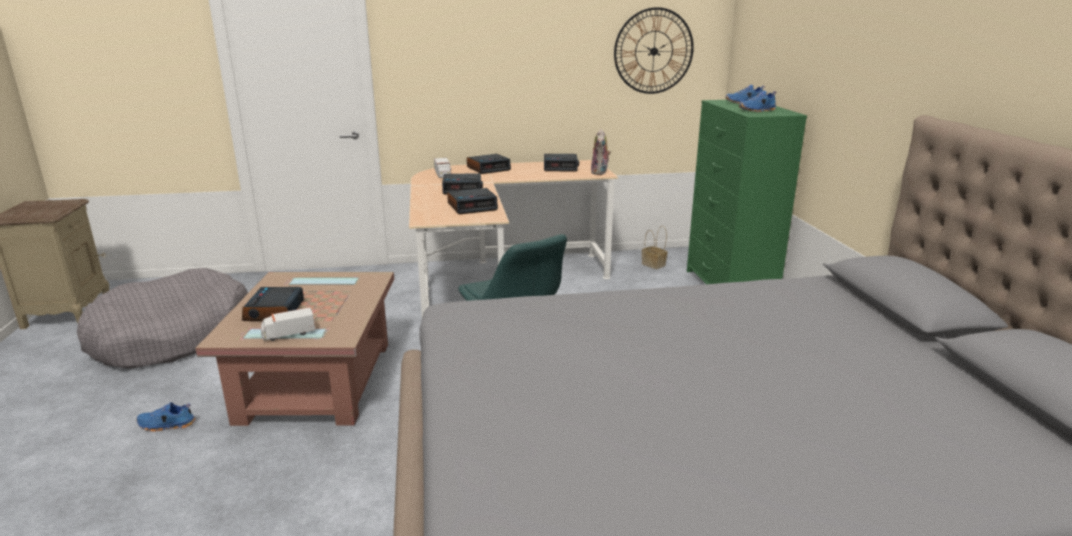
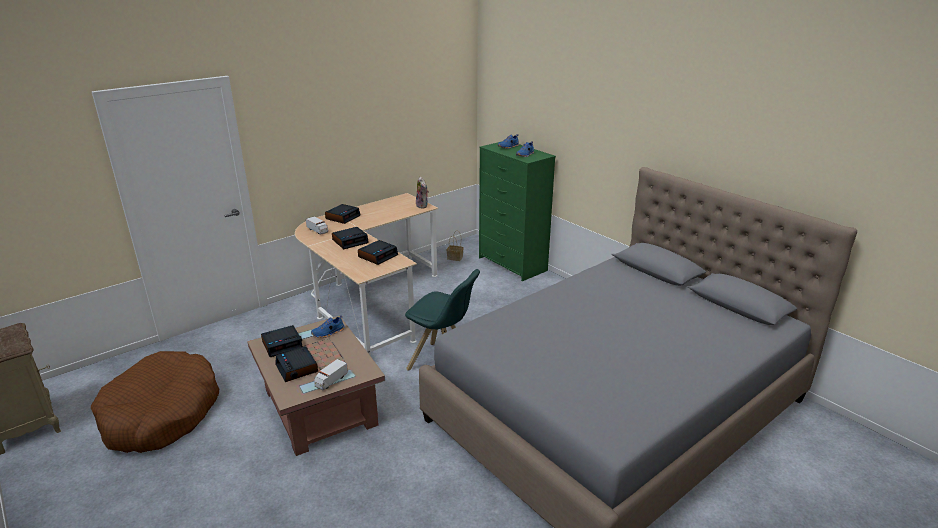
camera: 30 degrees left, 5 degrees up
(166, 425) = (249, 473): blue shoe -> blue shoe (328, 333)
(172, 336) = (161, 414): grey dog bed -> brown dog bed
(560, 167) = (391, 206): alarm clock -> alarm clock (282, 344)
(653, 51) = (433, 112): wall clock -> none

